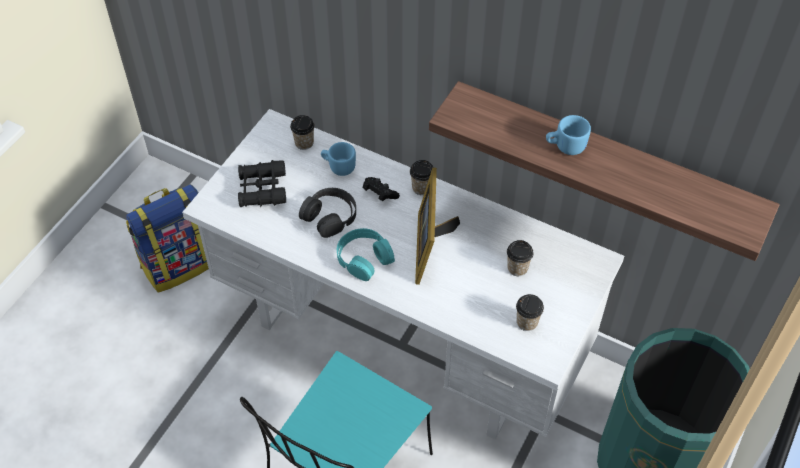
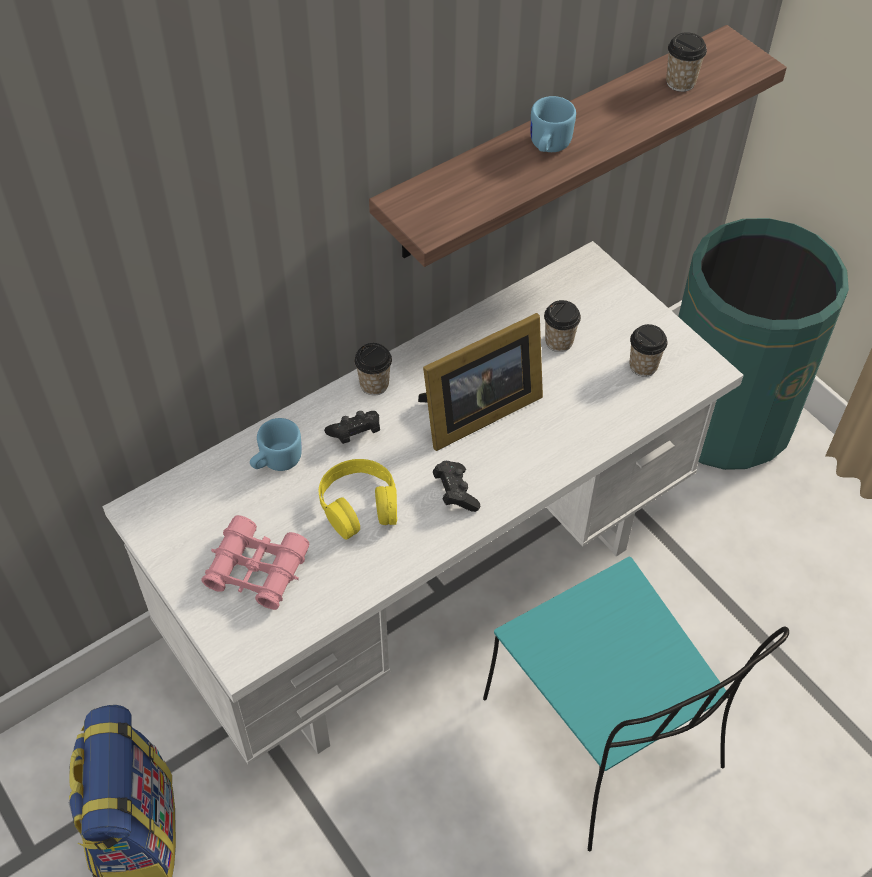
camera: 65 degrees left, 0 degrees up
(262, 189) = (257, 570): black binoculars -> pink binoculars
(304, 143) = (203, 486): cup -> cup (680, 82)
(330, 216) = (359, 505): black headphones -> yellow headphones
(364, 258) = (455, 492): turquoise headphones -> black game controller
(430, 246) = (475, 413): picture frame -> picture frame turned 60 degrees counterclockwise

